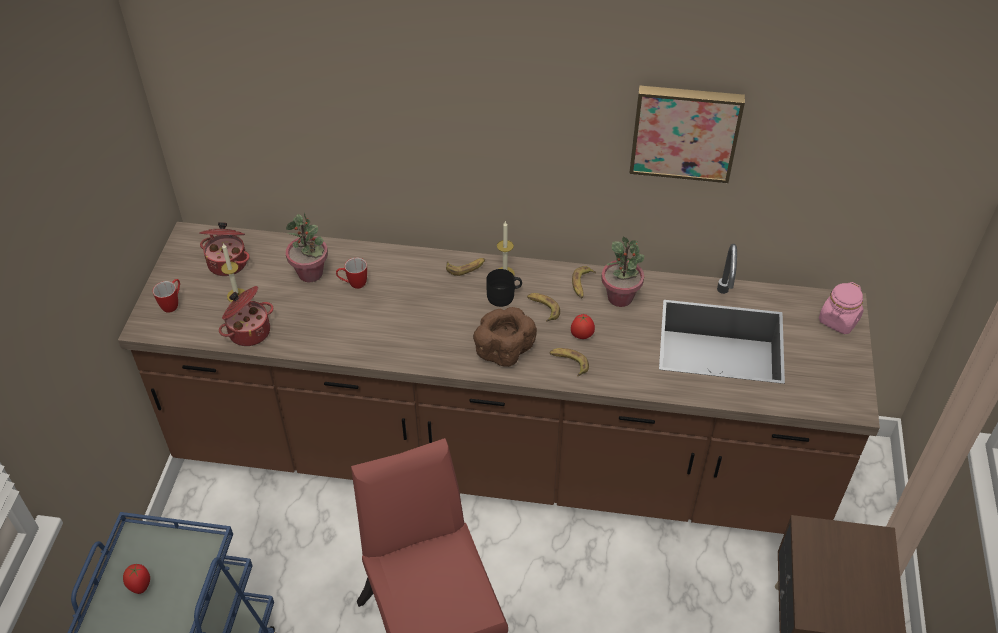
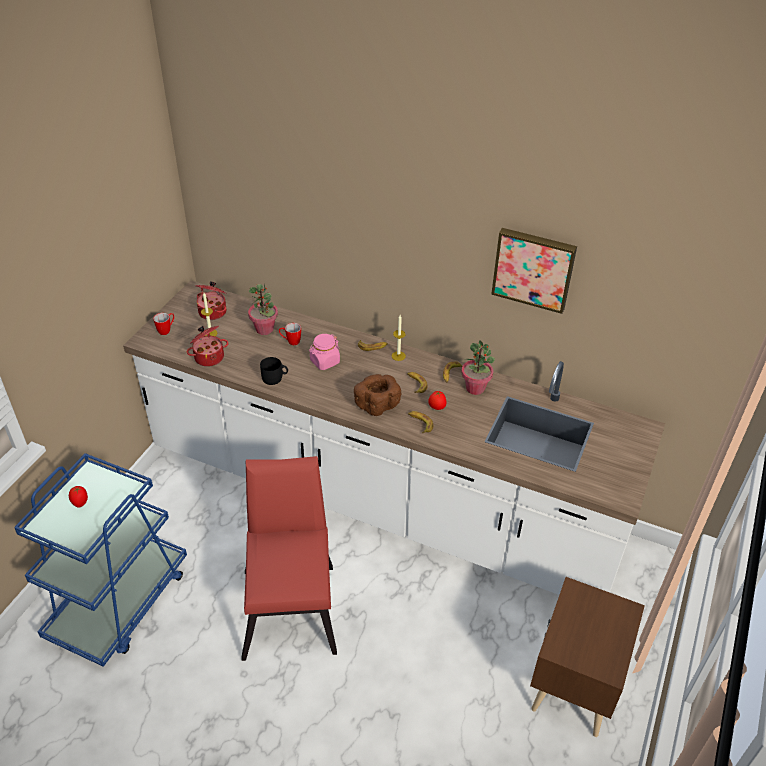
camera: 15 degrees right, 5 degrees down
(499, 457) = (380, 498): brown counter -> white counter
(504, 296) = (392, 370): black mug -> black mug (275, 378)
(838, 320) = (635, 437): pink jar -> pink jar (324, 362)

